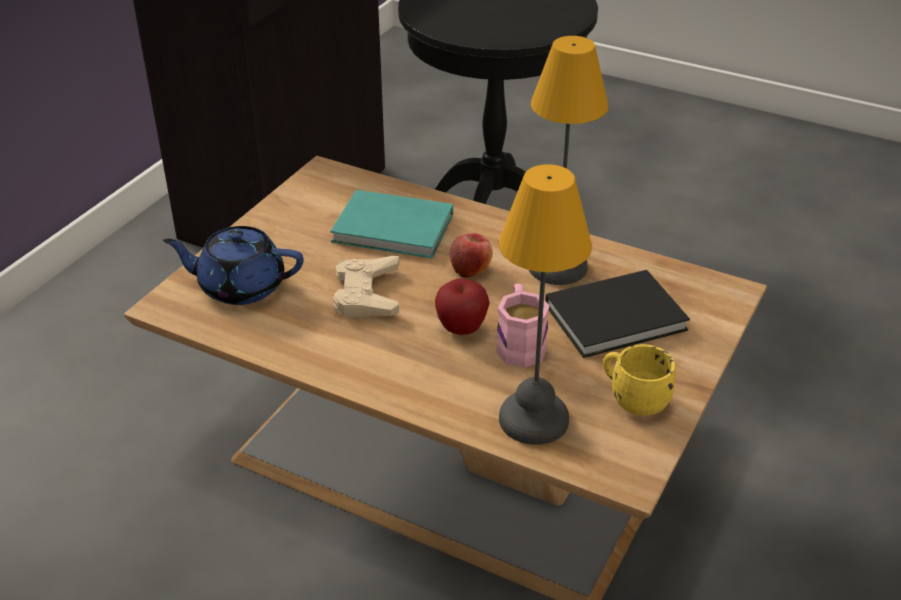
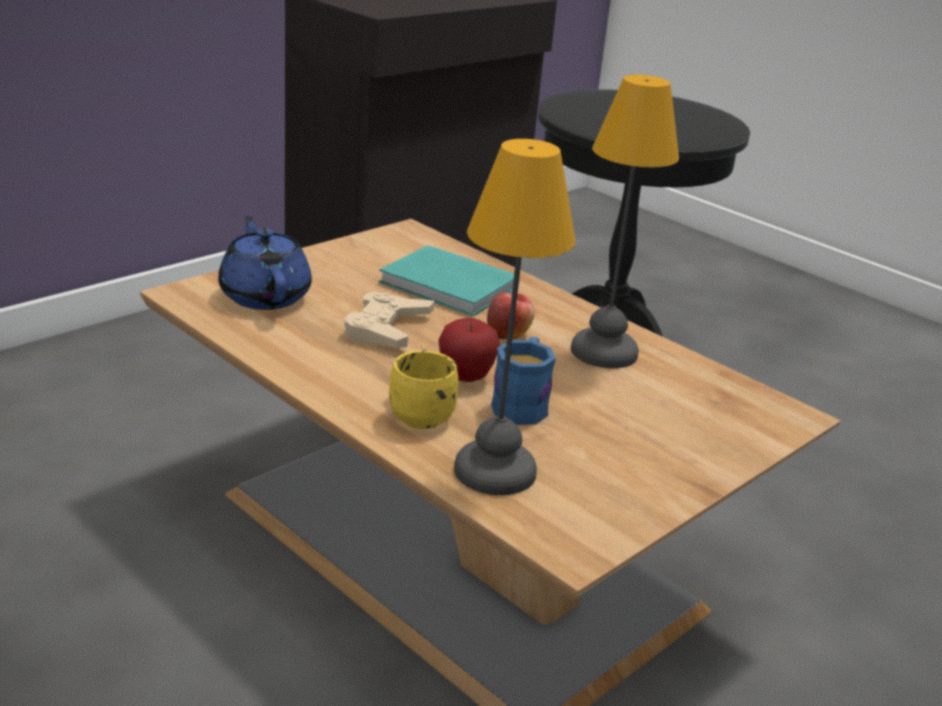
camera: 15 degrees right, 10 degrees down
(240, 286) = (265, 295): blue teapot -> blue teapot turned 45 degrees clockwise
(520, 343) = (522, 403): pink mug -> blue mug
(619, 318) = (647, 408): black book -> none
(633, 399) = (620, 481): yellow mug -> yellow mug (416, 413)

